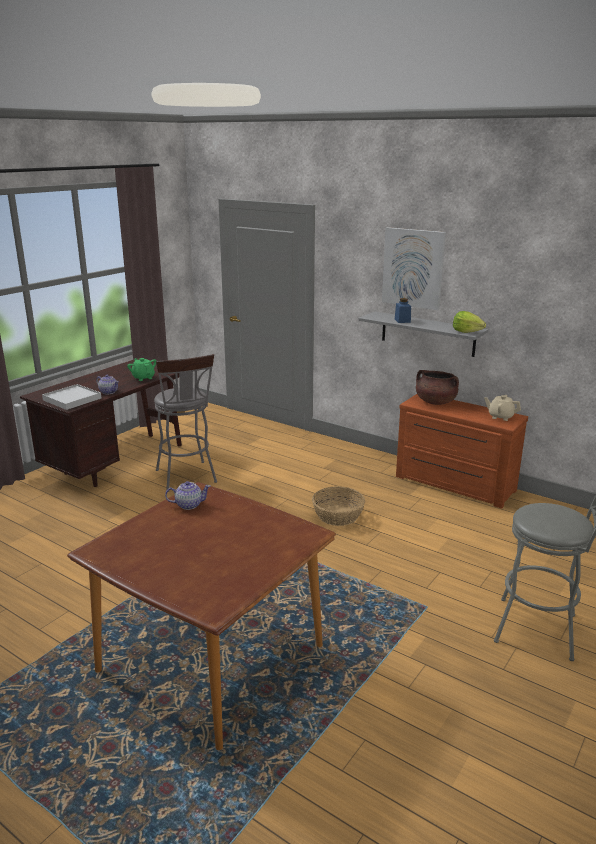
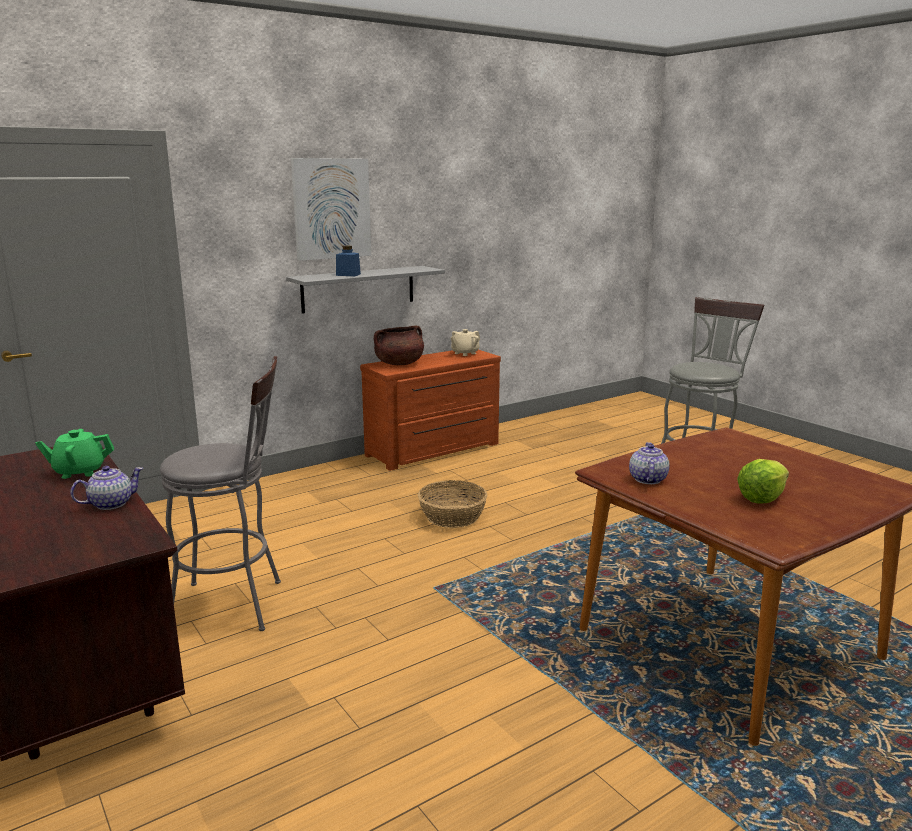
camera: 70 degrees left, 5 degrees down
(72, 399) = (95, 540): white tray -> none
(466, 332) = (424, 269): lettuce -> lettuce (762, 498)

